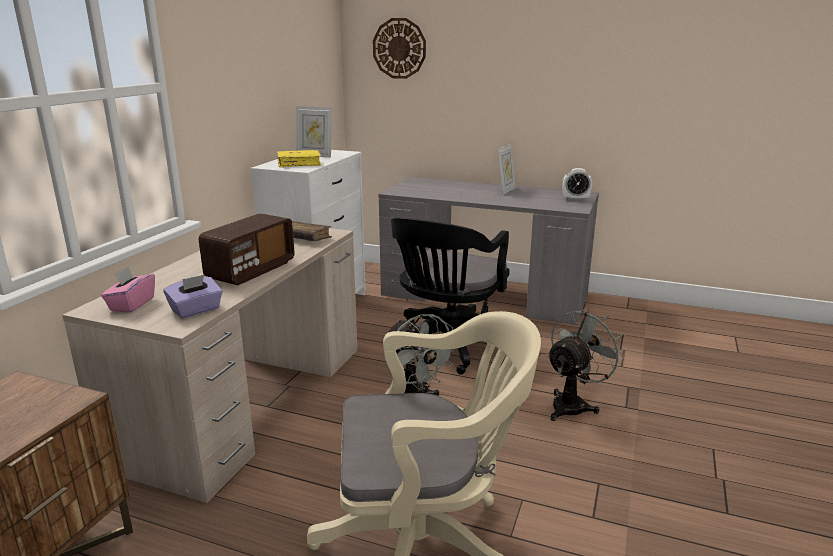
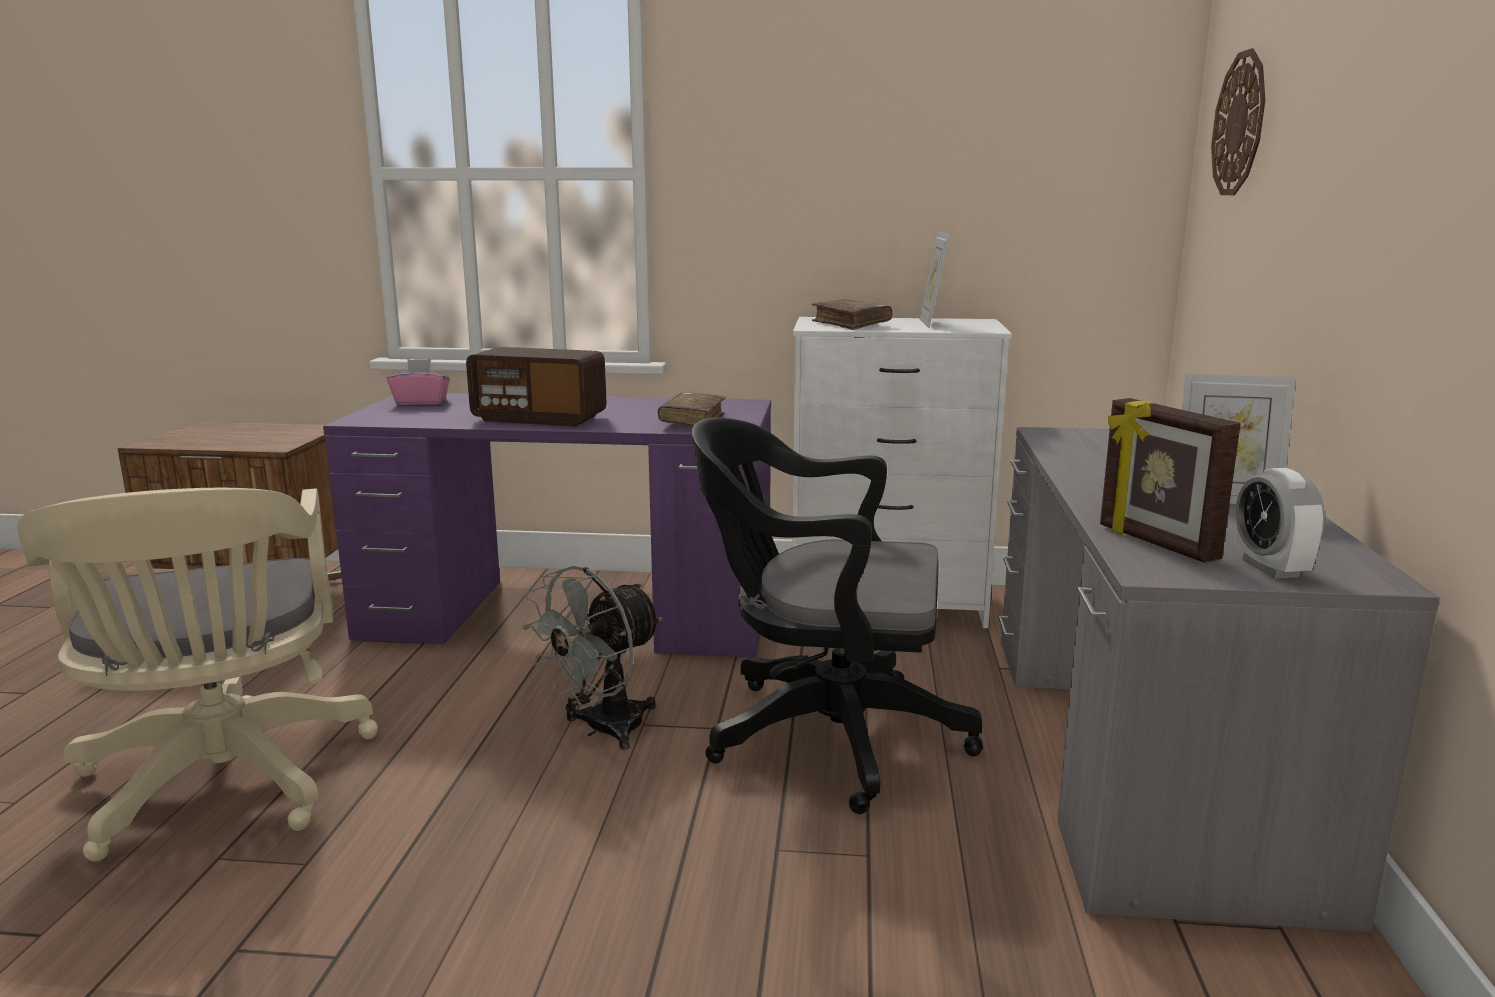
camera: 75 degrees right, 5 degrees down
(196, 310) = (400, 419): purple tissue box -> none
(249, 400) = (571, 615): beige desk -> purple desk
(299, 164) = (851, 324): yellow book -> brown book
(550, 204) = (1155, 543): none -> picture frame
(573, 404) = (634, 916): grey fan -> none

